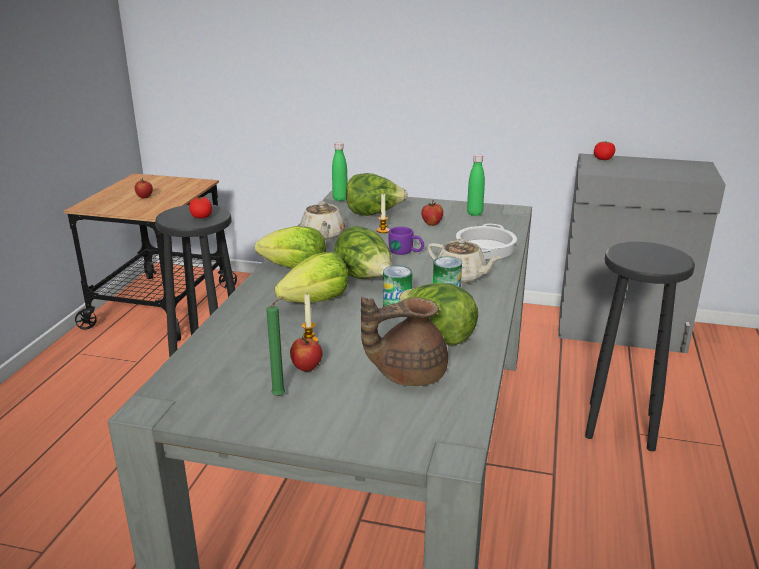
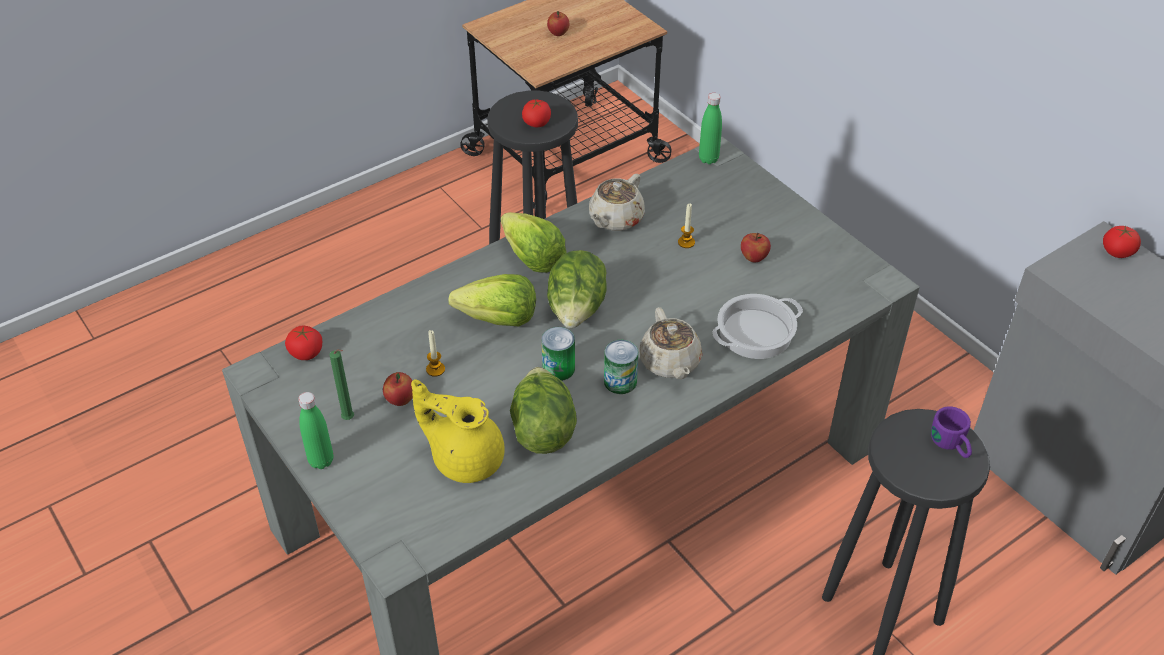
camera: 40 degrees right, 20 degrees up
(182, 377) = (306, 353): none -> tomato
(373, 214) = (713, 206): lettuce -> none
(406, 252) = (665, 292): purple mug -> purple mug (951, 445)
(407, 374) = (465, 458): brown teapot -> yellow teapot
(474, 213) = (828, 264): green bottle -> green bottle (321, 461)

